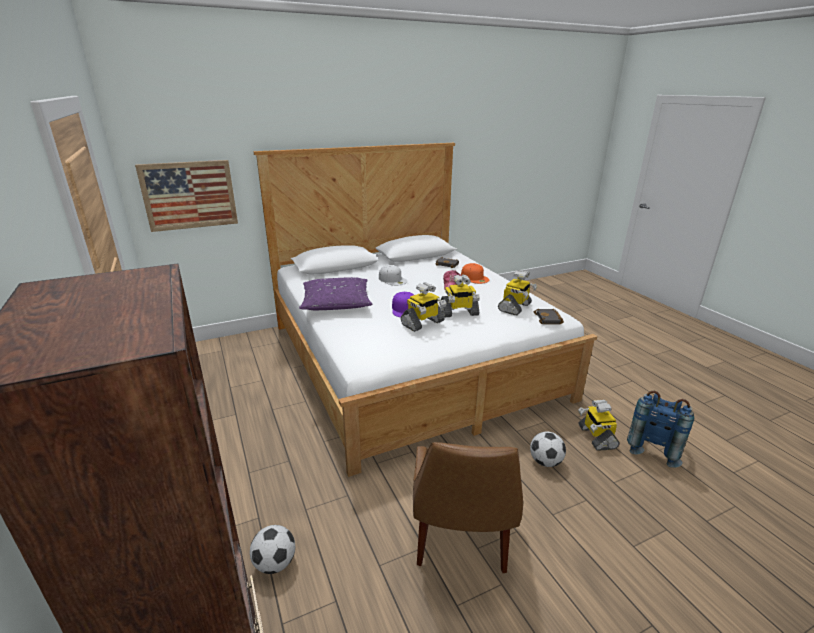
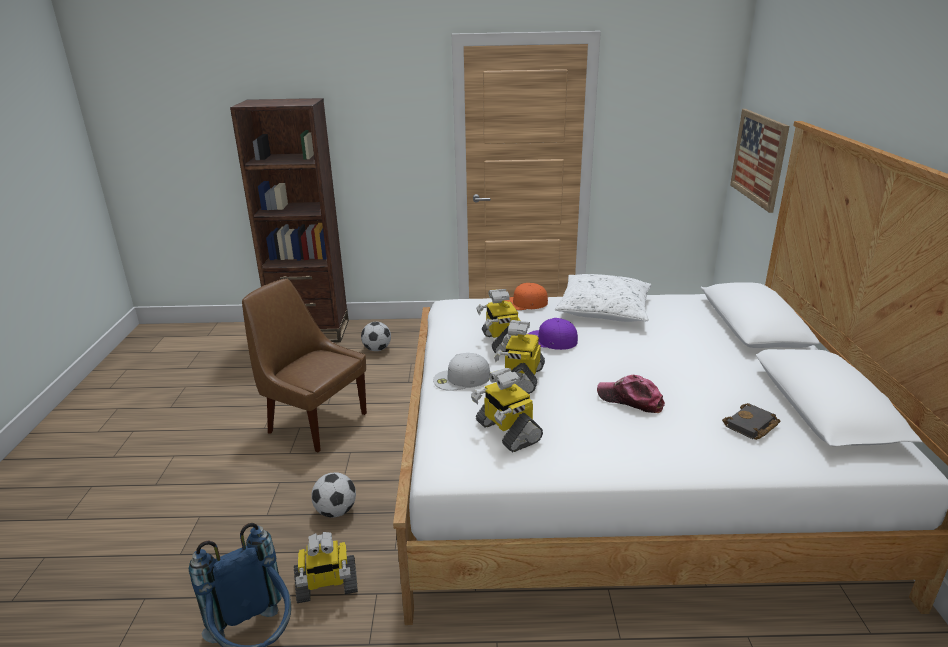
camera: 115 degrees right, 0 degrees up
(336, 303) = (604, 309): purple pillow -> white pillow
(393, 279) = (675, 356): white cap -> white cap (461, 379)
(475, 277) = (664, 437): orange cap -> orange cap (524, 303)
(549, 319) = (444, 448): black book -> none
(596, 437) = (327, 587): toy robot -> toy robot turned 150 degrees clockwise

